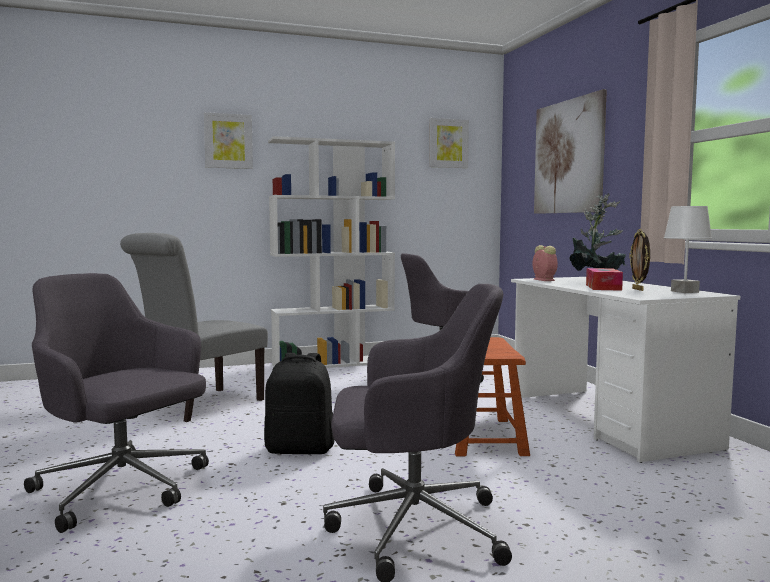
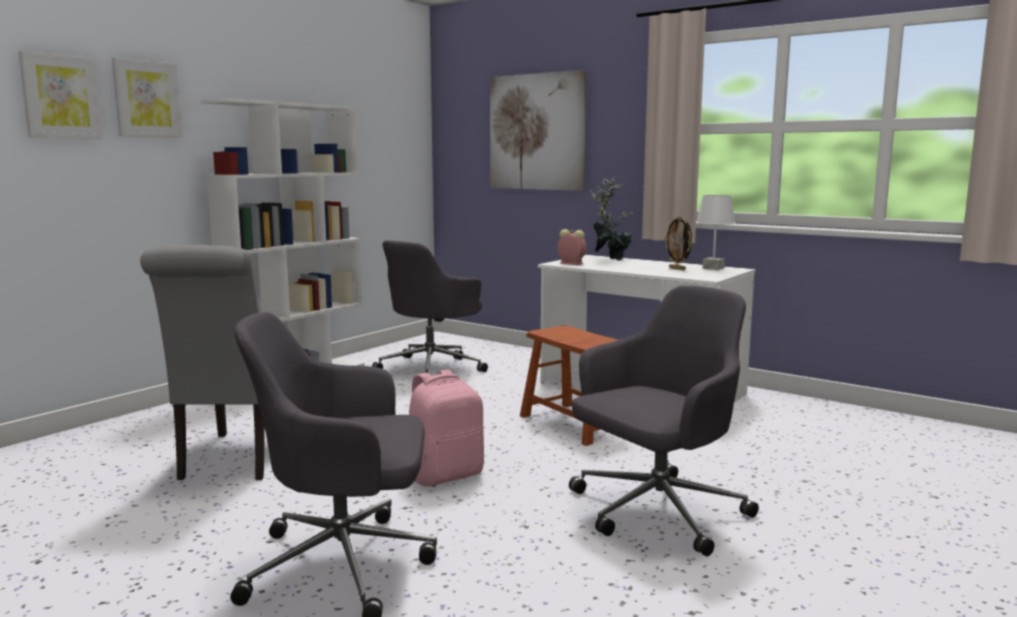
camera: 35 degrees left, 5 degrees up
(300, 449) = (445, 475): black backpack -> pink backpack
(448, 143) = (385, 106): picture -> picture (61, 96)
(603, 287) = (646, 269): tissue box -> none

